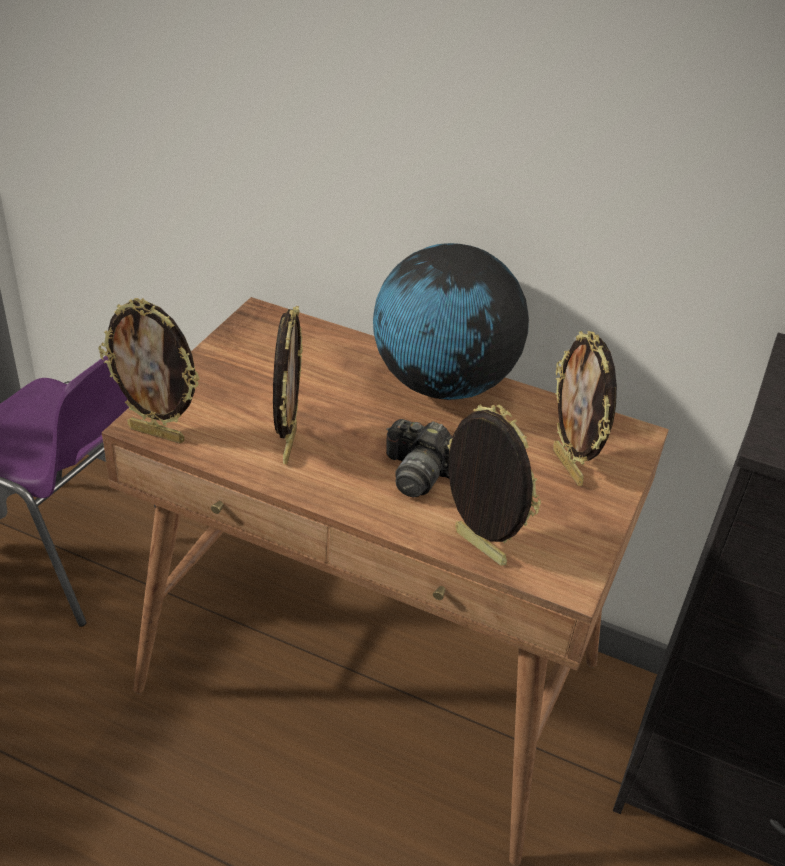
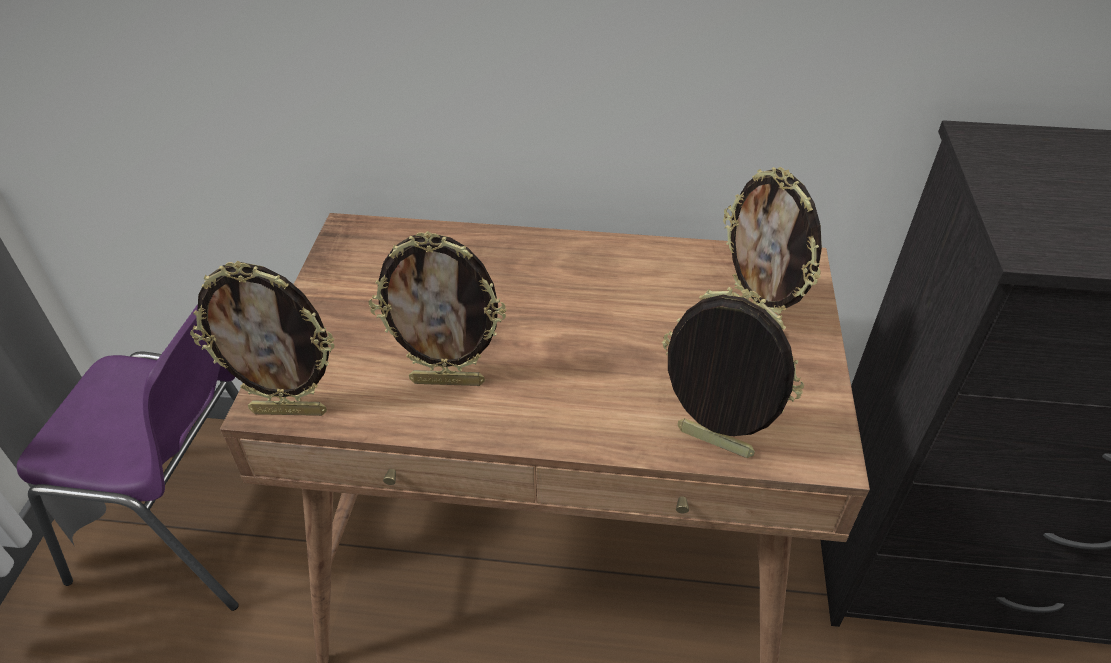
camera: 15 degrees left, 5 degrees up
(287, 445) = (448, 380): picture frame -> picture frame turned 105 degrees clockwise
(420, 474) = (609, 372): camera -> none
(442, 384) = (581, 260): globe -> none

